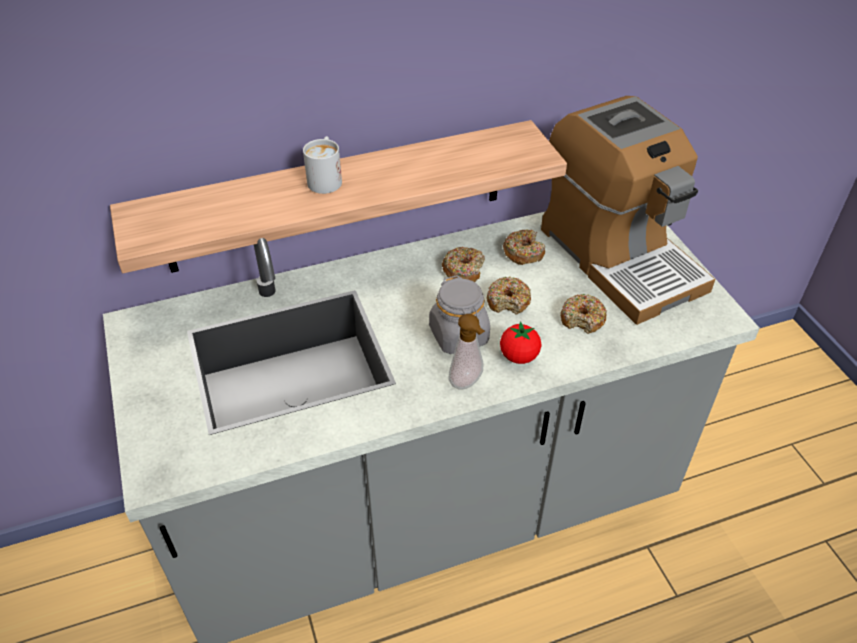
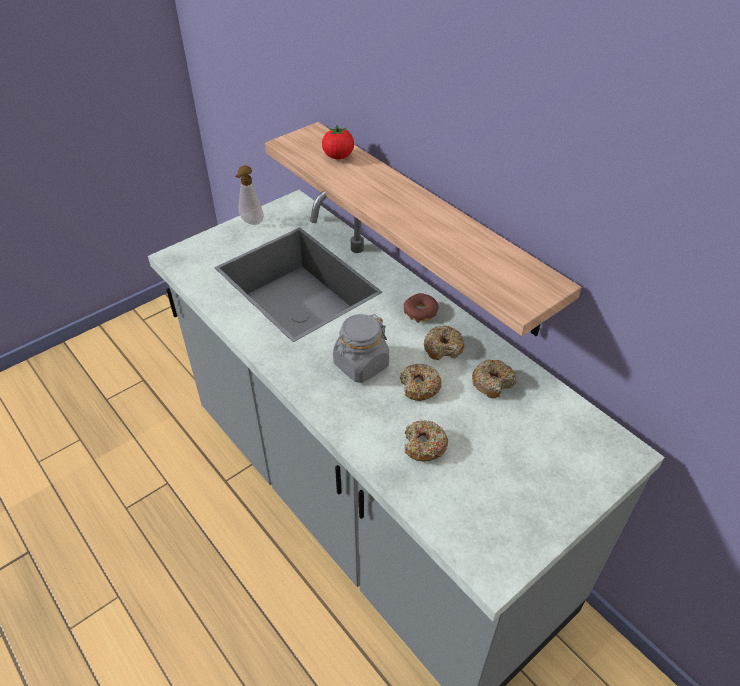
camera: 70 degrees right, 0 degrees up
(326, 178) = (401, 194): white mug -> none
(404, 270) = (420, 312): none -> donut
(467, 384) = (309, 383): soap dispenser -> soap dispenser (251, 222)
(519, 356) = (354, 409): tomato -> tomato (338, 156)
(619, 257) = (534, 460): coffee machine -> none

